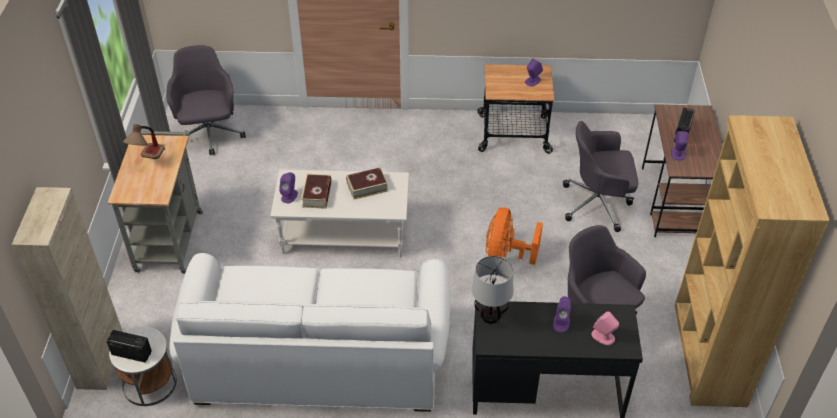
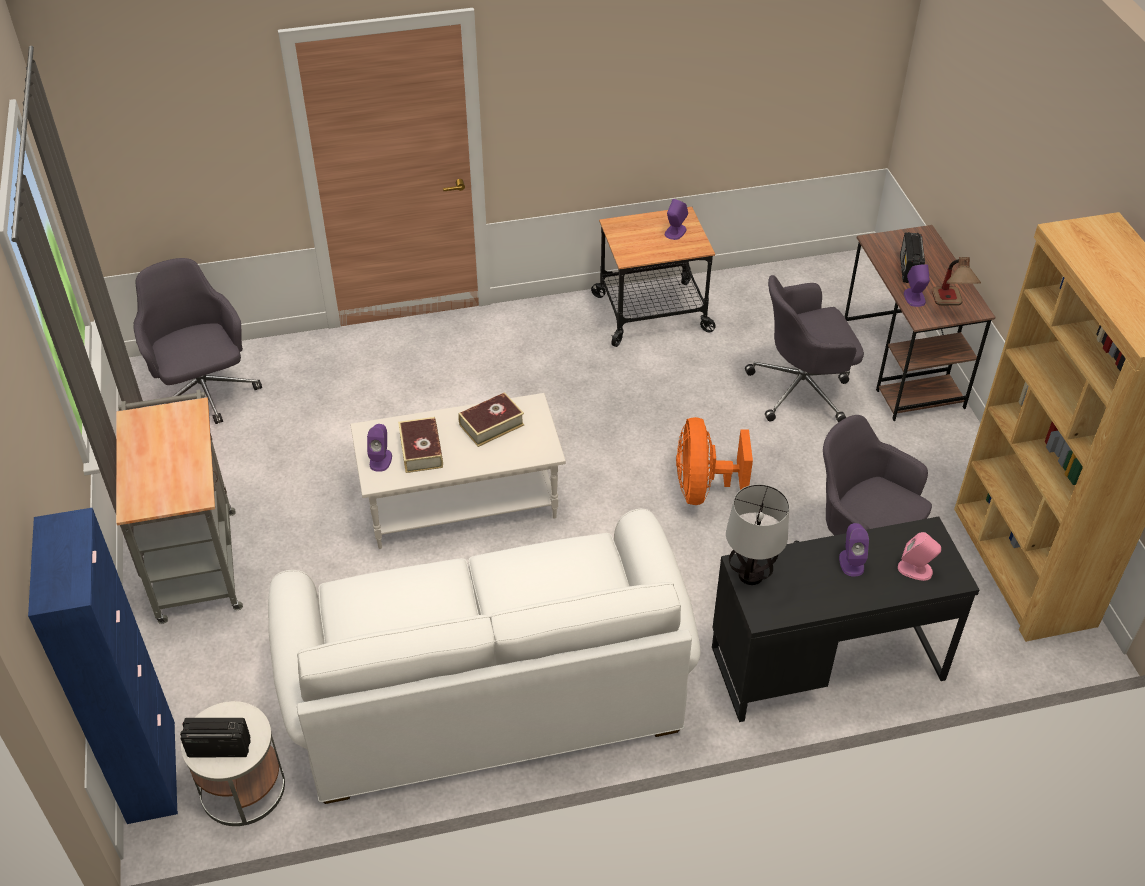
camera: 15 degrees left, 0 degrees up
(100, 361) = (152, 771): beige cabinet -> blue cabinet
(148, 160) = (157, 445): table lamp -> table lamp (950, 308)

